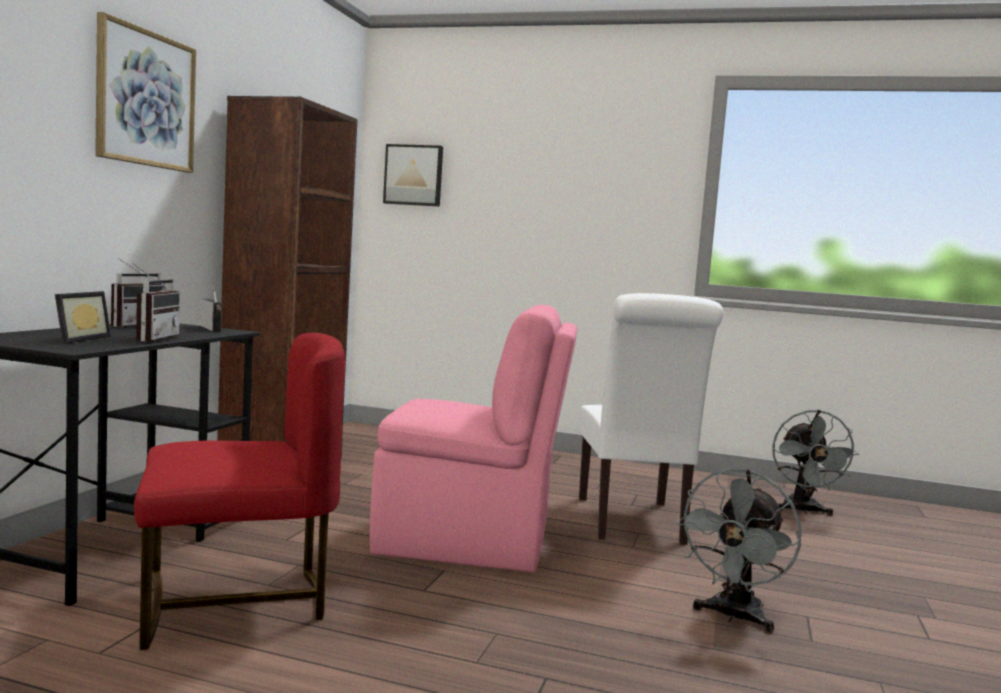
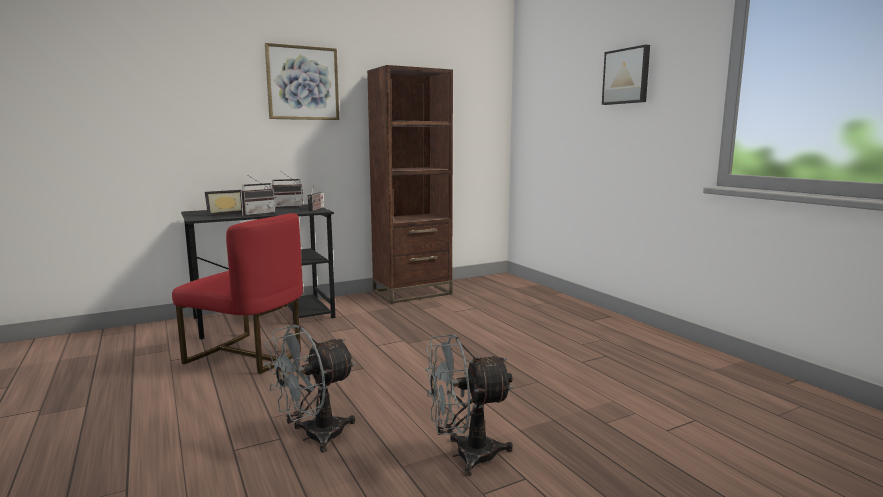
camera: 45 degrees right, 5 degrees up
(414, 175) = (536, 99): picture -> picture (627, 76)
(467, 543) = (409, 357): pink chair -> none
(632, 523) = (550, 374): white chair -> none
(803, 511) = (751, 407): grey fan -> grey fan (314, 437)

